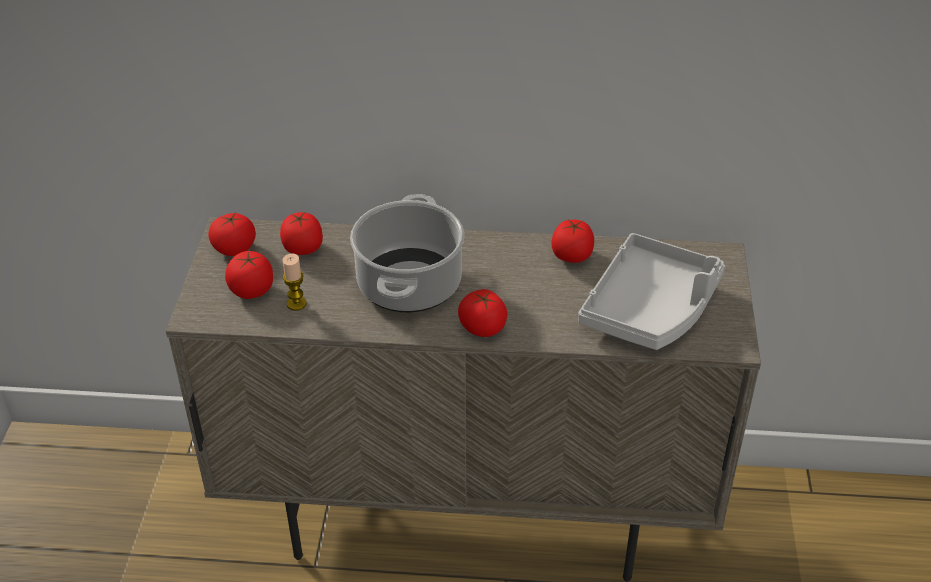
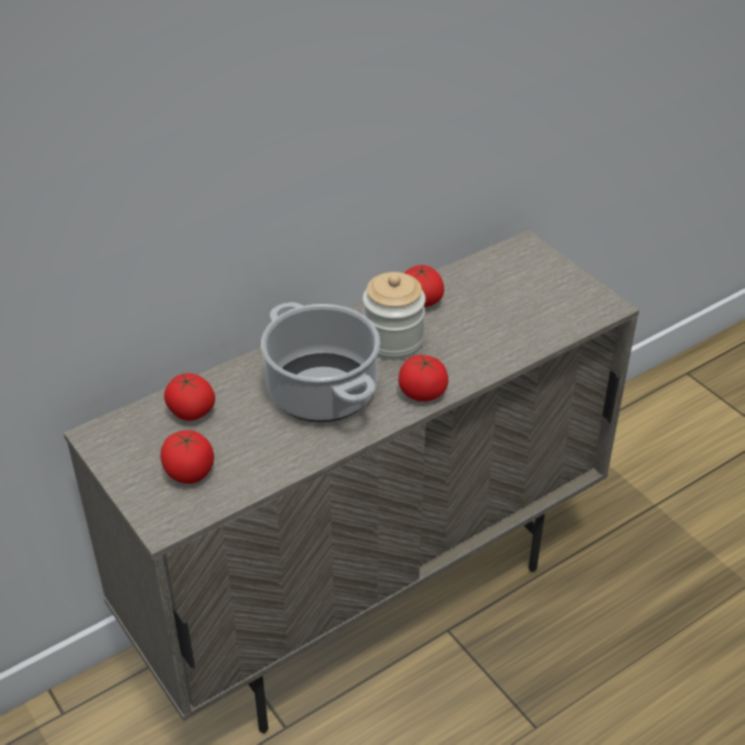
camera: 40 degrees left, 0 degrees up
(234, 248) = (126, 446): tomato -> none
(296, 303) = (245, 461): candle -> none
(509, 275) = (393, 341): none -> jar
(651, 308) = (524, 310): grey tray -> none

